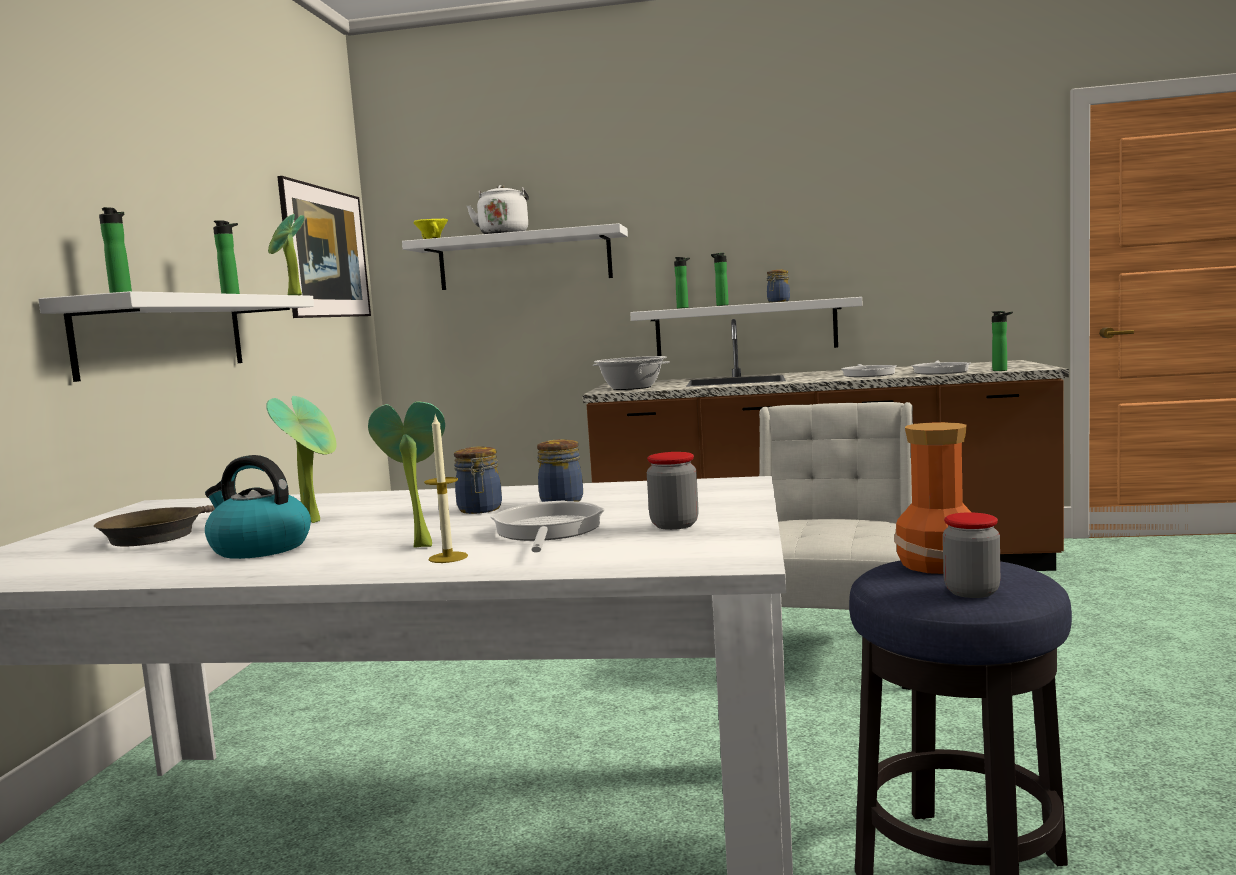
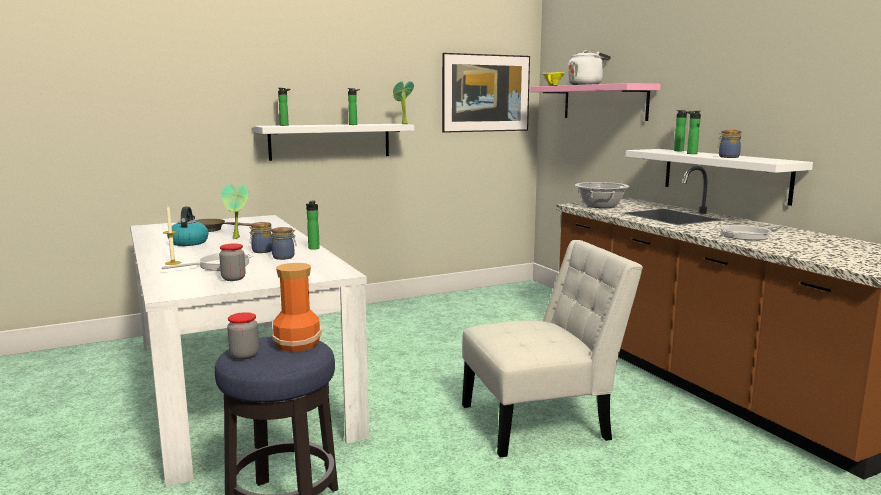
camera: 55 degrees right, 5 degrees up
(419, 545) = (193, 256): potted plant -> none
(524, 260) = (604, 102): white shelf -> pink shelf
(941, 371) = (795, 248): frying pan -> none
(1002, 370) = (827, 262): bottle -> bottle (313, 248)

